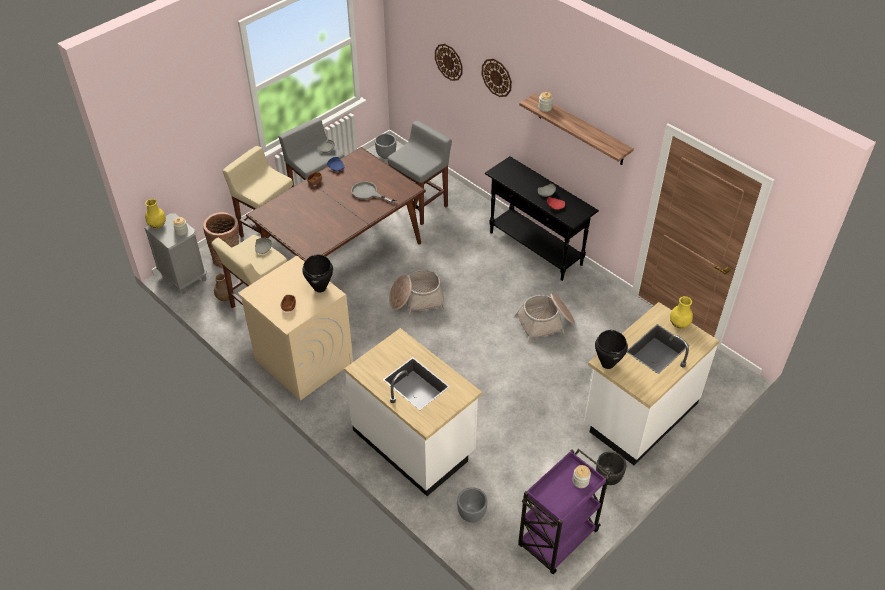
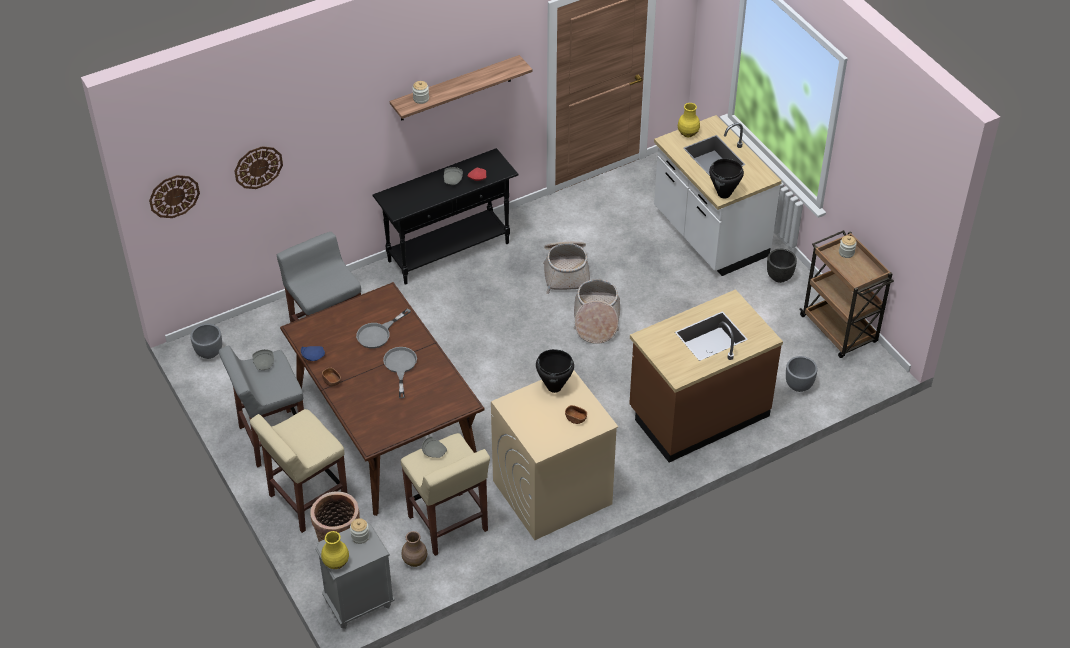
camera: 75 degrees left, 0 degrees up
(338, 211) = (400, 367): none -> grey frying pan
(414, 441) = (698, 413): white counter -> brown counter
(416, 299) = (490, 372): basket -> basket (596, 320)
(497, 77) = (334, 126): wall clock -> wall clock (174, 196)
(557, 539) = (839, 330): purple cart -> brown cart

